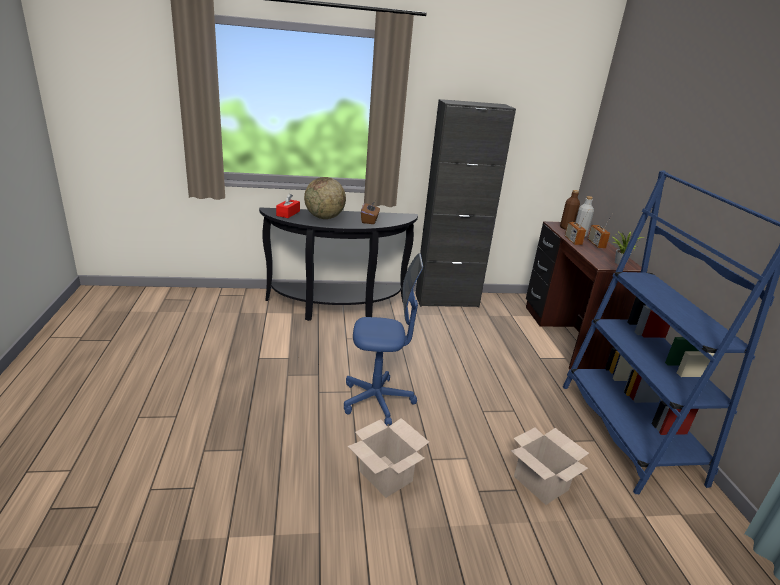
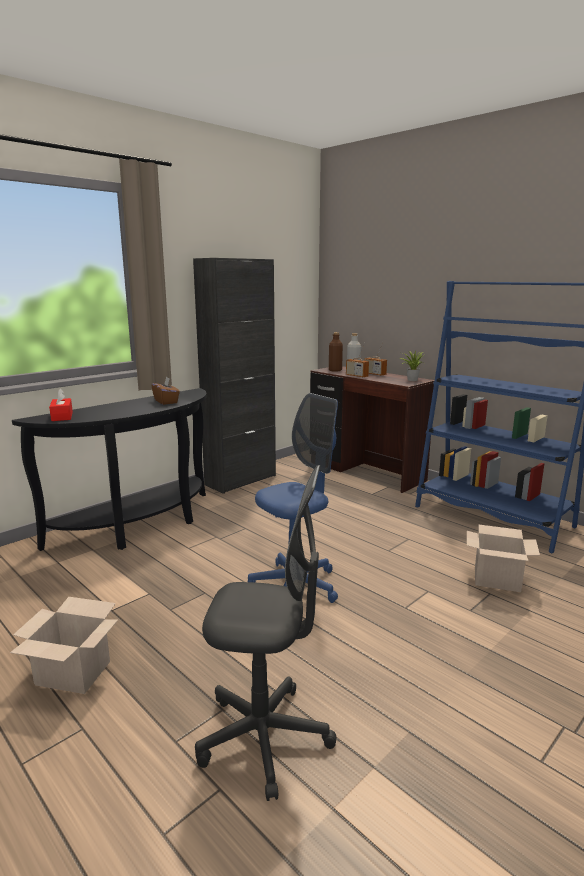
camera: 35 degrees left, 10 degrees down
(243, 478) = (264, 737): none -> grey office chair
(324, 217) = (113, 410): globe -> none
(384, 475) = (390, 644): cardboard box -> cardboard box (71, 674)

